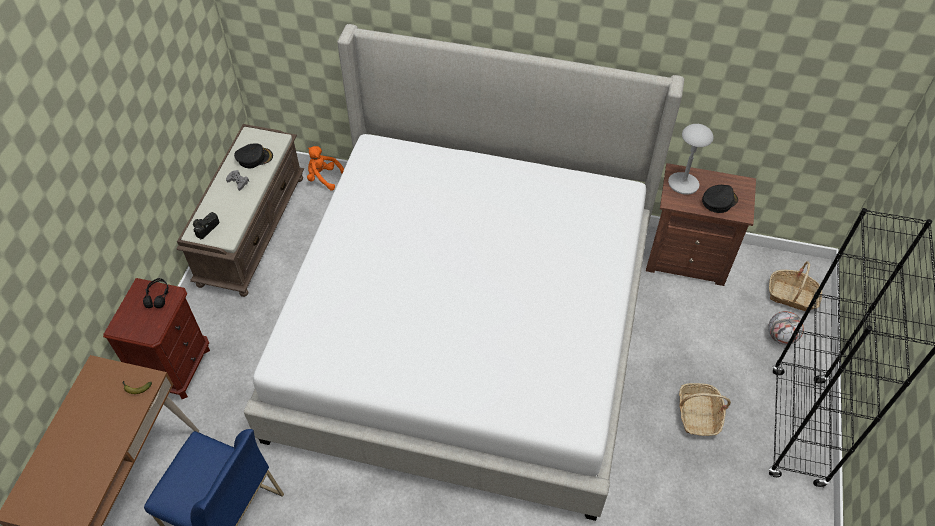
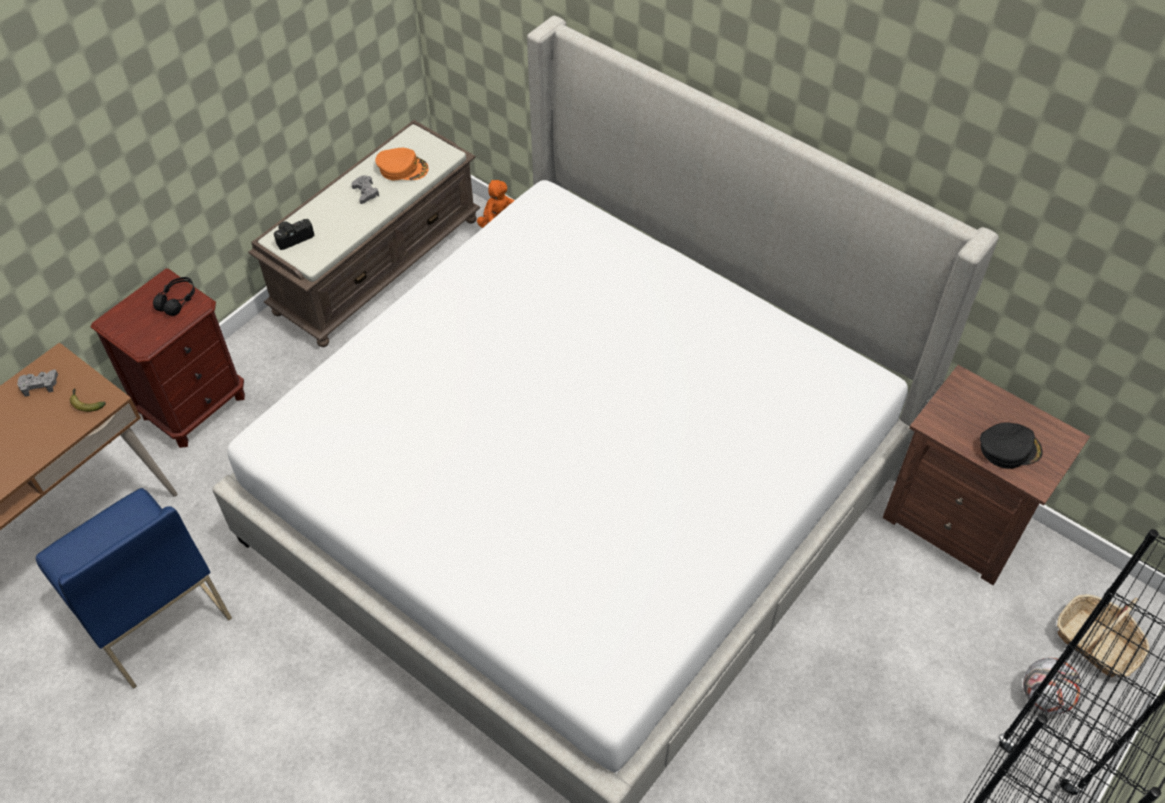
camera: 25 degrees right, 0 degrees up
(94, 388) = (40, 385): none -> grey game controller
(254, 158) = (402, 168): black cap -> orange cap
(683, 184) = (966, 404): grey table lamp -> none
(698, 414) = (847, 757): basket -> none

